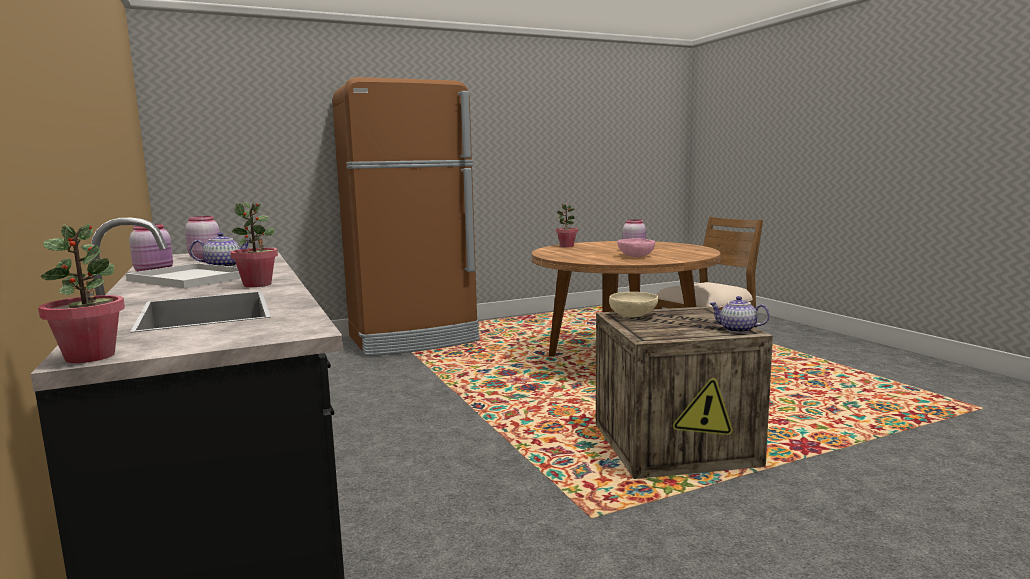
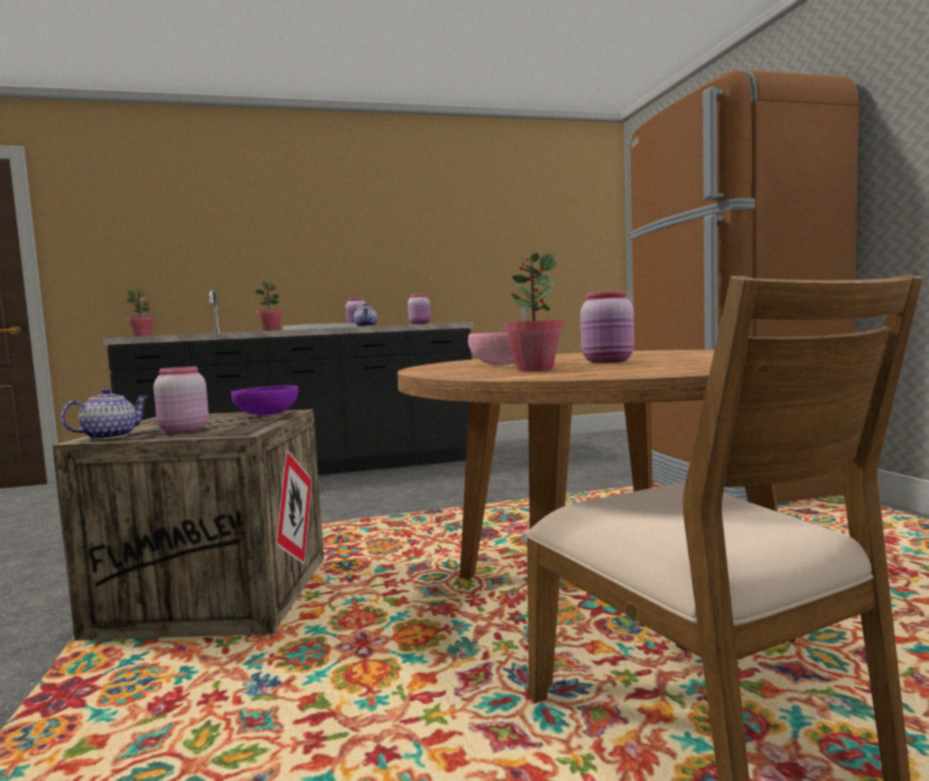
camera: 100 degrees right, 5 degrees down
(566, 246) = (684, 351): potted plant -> potted plant (534, 369)
(633, 316) = (267, 415): beige bowl -> purple bowl
(706, 320) = (182, 431): none -> pink jar

